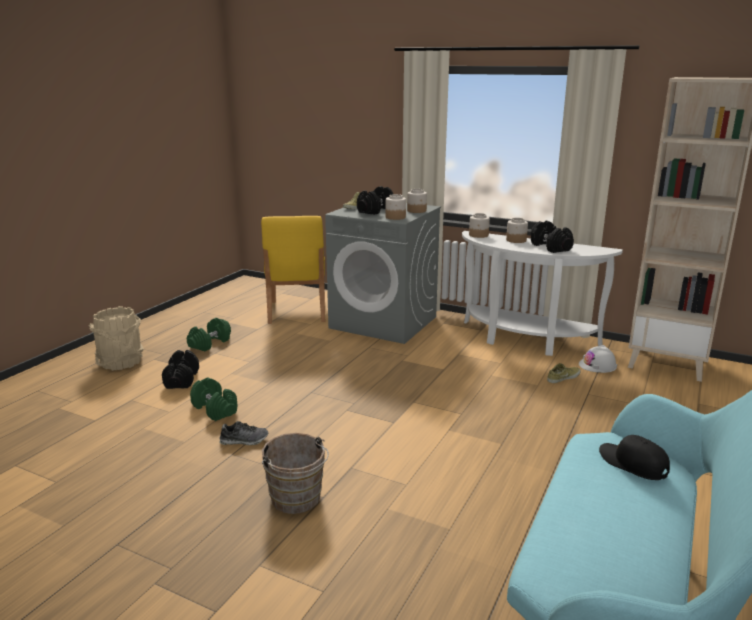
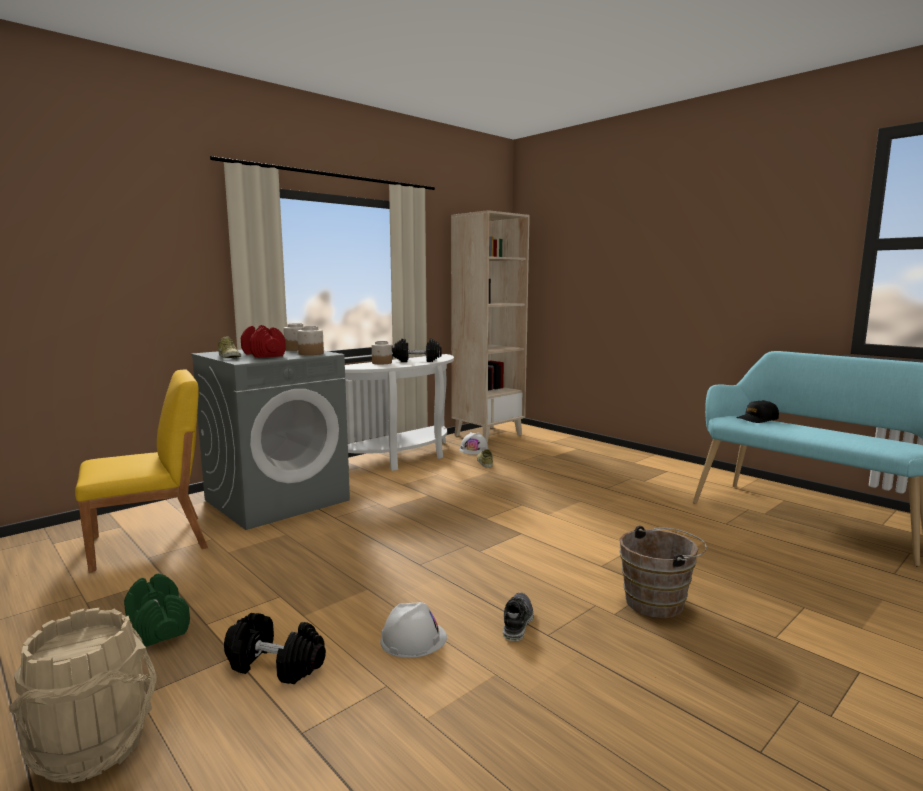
camera: 70 degrees left, 10 degrees down
(215, 409) = (413, 638): green dumbbell -> white hard hat
(297, 311) = (151, 542): yellow chair -> yellow chair turned 45 degrees counterclockwise
(375, 210) = (263, 355): black dumbbell -> red dumbbell
(478, 235) = (346, 366): jar -> none

